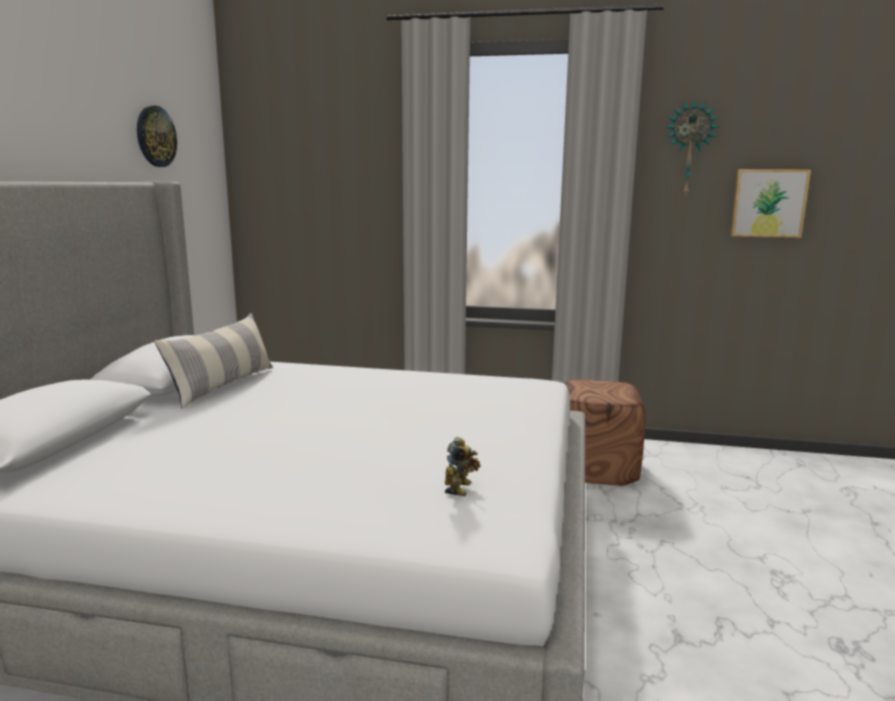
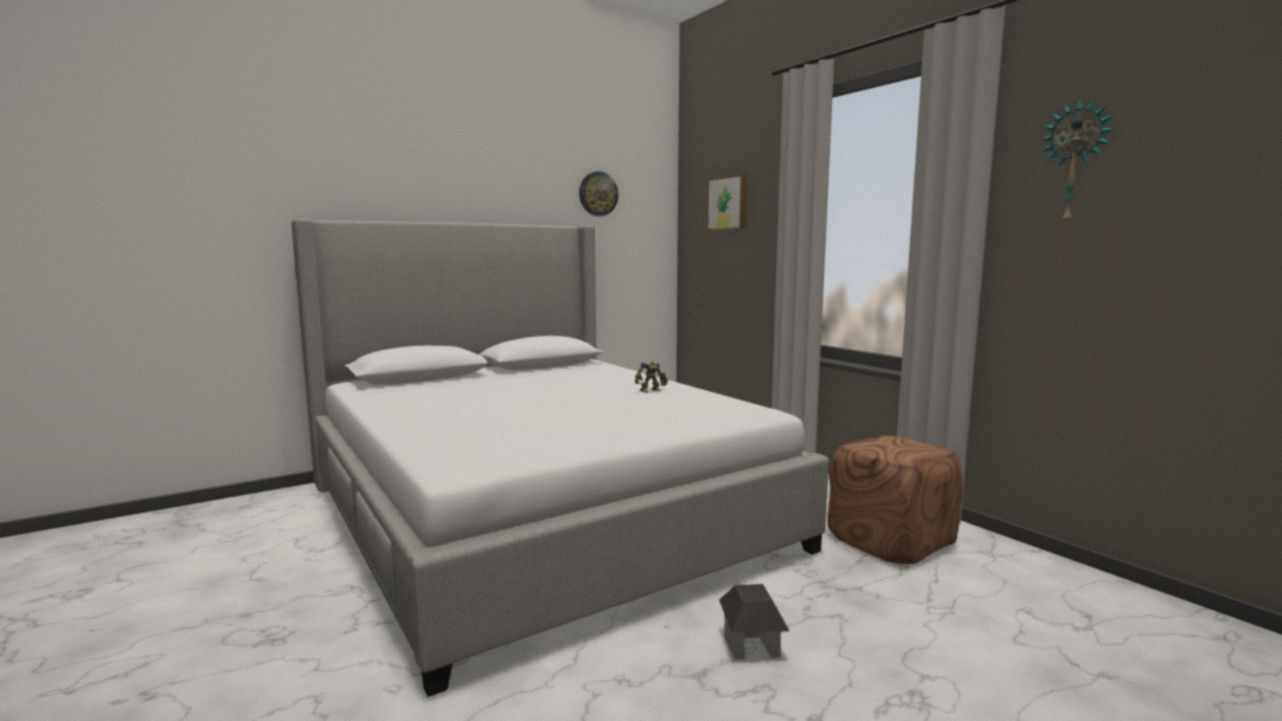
camera: 45 degrees right, 5 degrees down
(223, 385) = (555, 372): pillow -> none
(461, 488) = (506, 441): toy robot -> toy robot (651, 391)
(663, 594) = (751, 645): none -> toy house
(768, 203) = (1196, 229): picture -> picture (728, 203)

